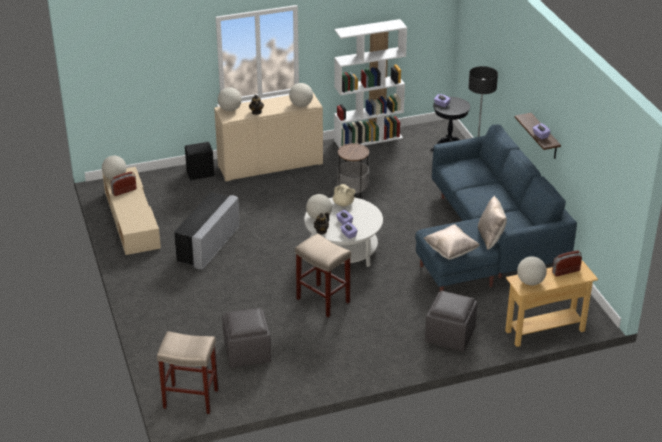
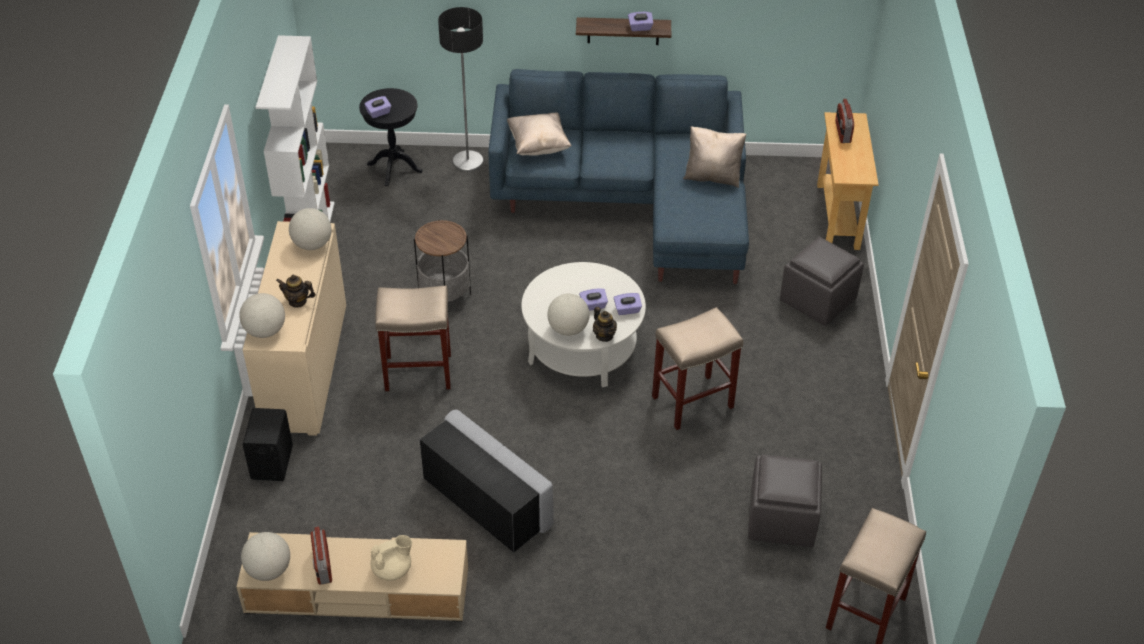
camera: 70 degrees left, 10 degrees up
(289, 200) = (419, 371): none -> beige stool
(343, 204) = (547, 293): beige teapot -> beige teapot (392, 569)
(450, 251) = (725, 221): beige pillow -> beige pillow (538, 146)
(530, 282) = (853, 167): globe -> none

